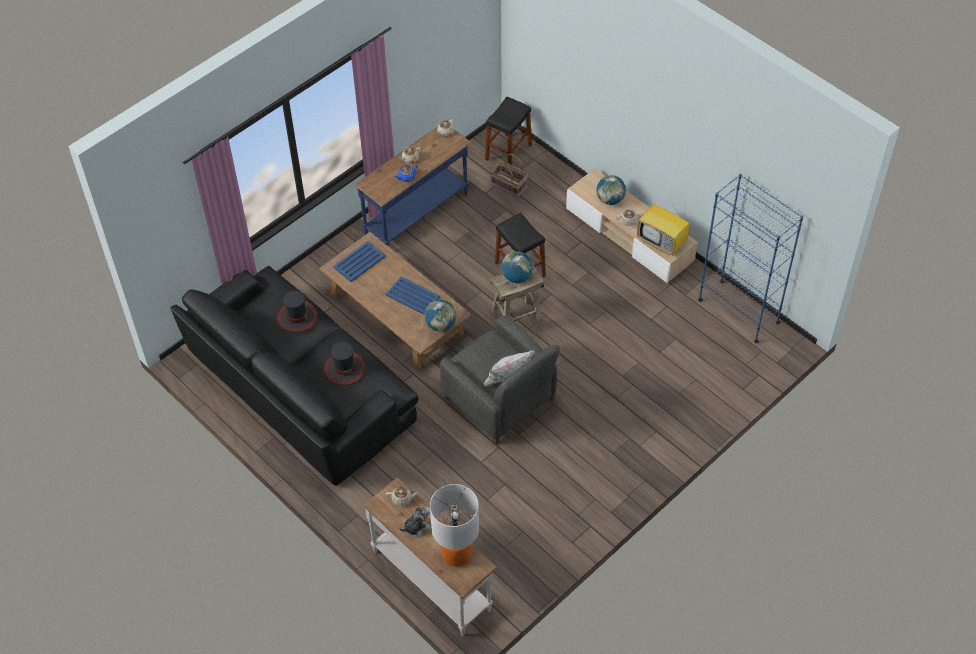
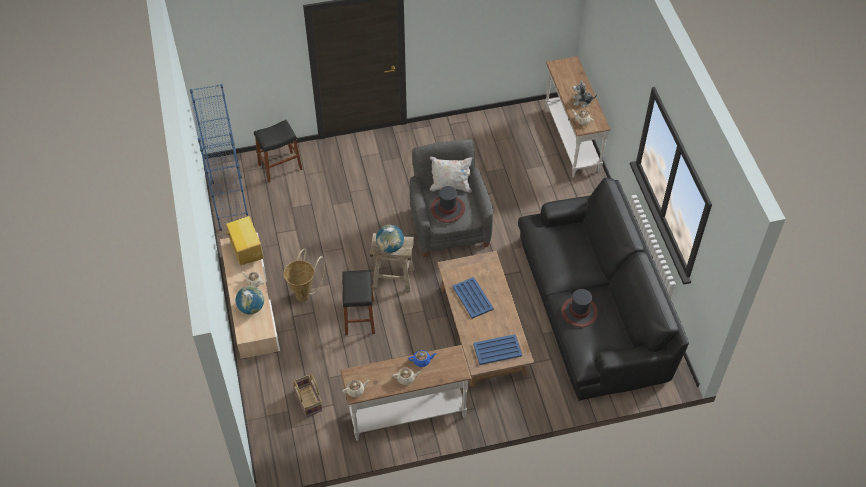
camera: 150 degrees left, 0 degrees up
(344, 368) = (564, 253): hat -> hat (447, 209)
(417, 215) = (407, 413): blue console table -> white console table
(440, 325) = (466, 264): globe -> none
(456, 554) = (566, 77): table lamp -> none
(508, 152) = (281, 436): black stool -> black stool (280, 167)
(588, 265) = (304, 293): none -> basket

